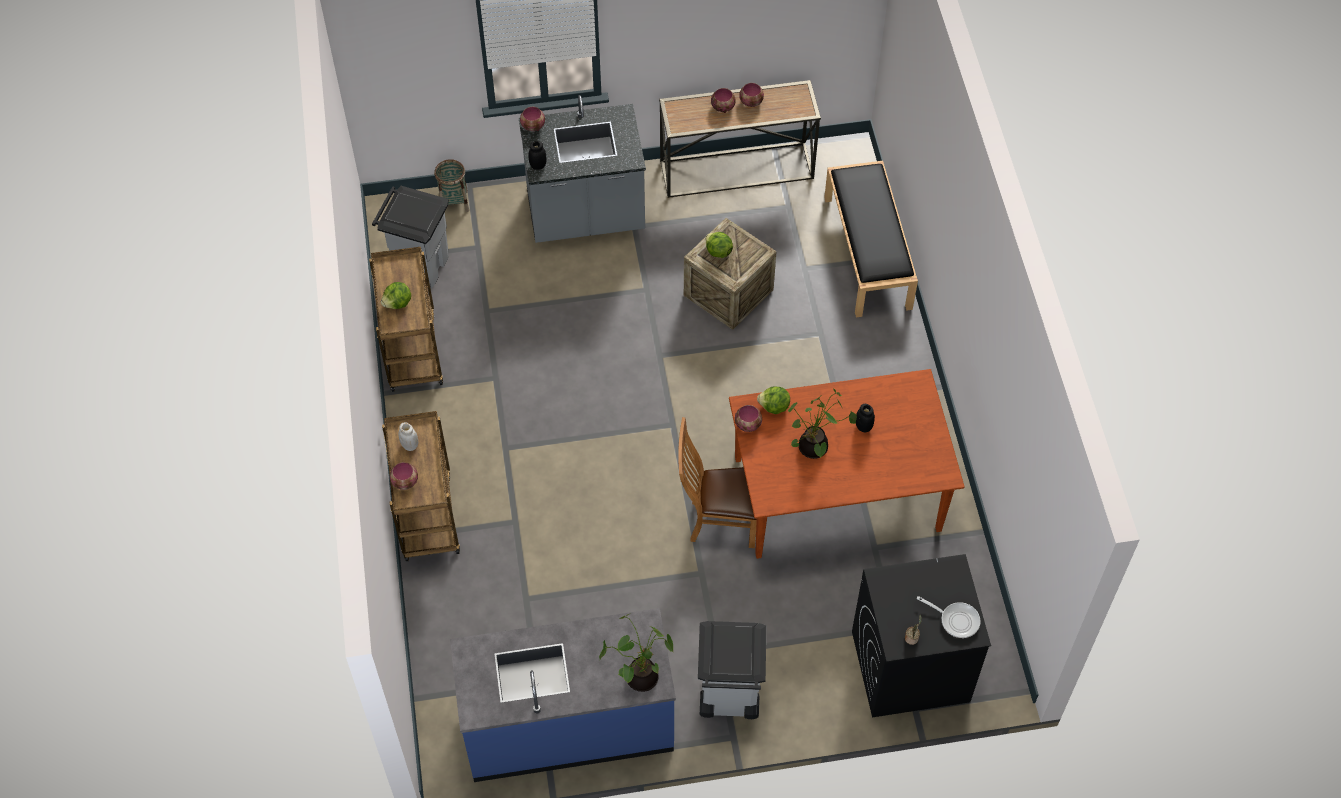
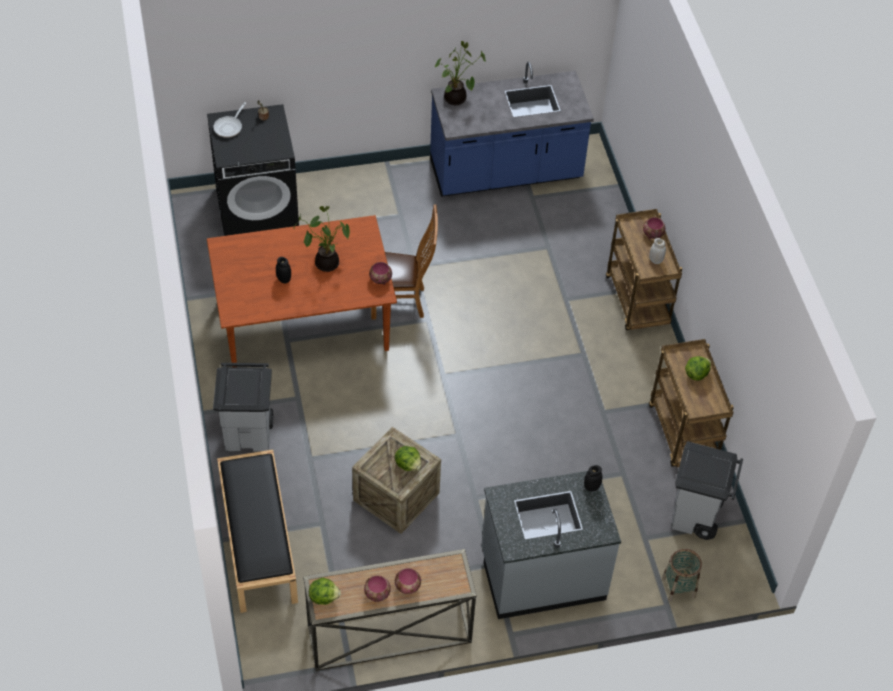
camera: 175 degrees right, 5 degrees down
(533, 126) = (603, 531): bowl -> none
(728, 696) = (392, 189): grey trash can -> grey trash can (249, 433)
(774, 407) = (358, 293): lettuce -> lettuce (324, 597)
(956, 620) = (229, 127): frying pan -> frying pan turned 90 degrees counterclockwise

